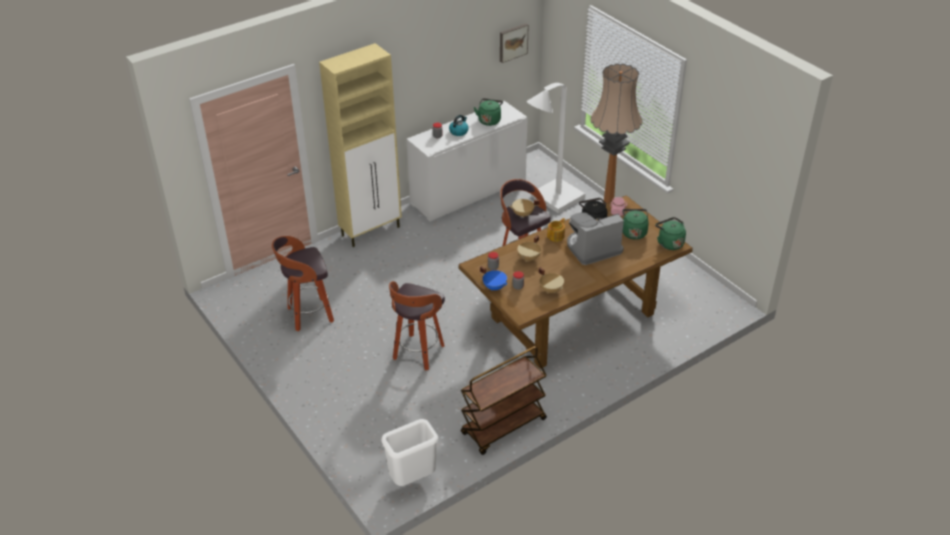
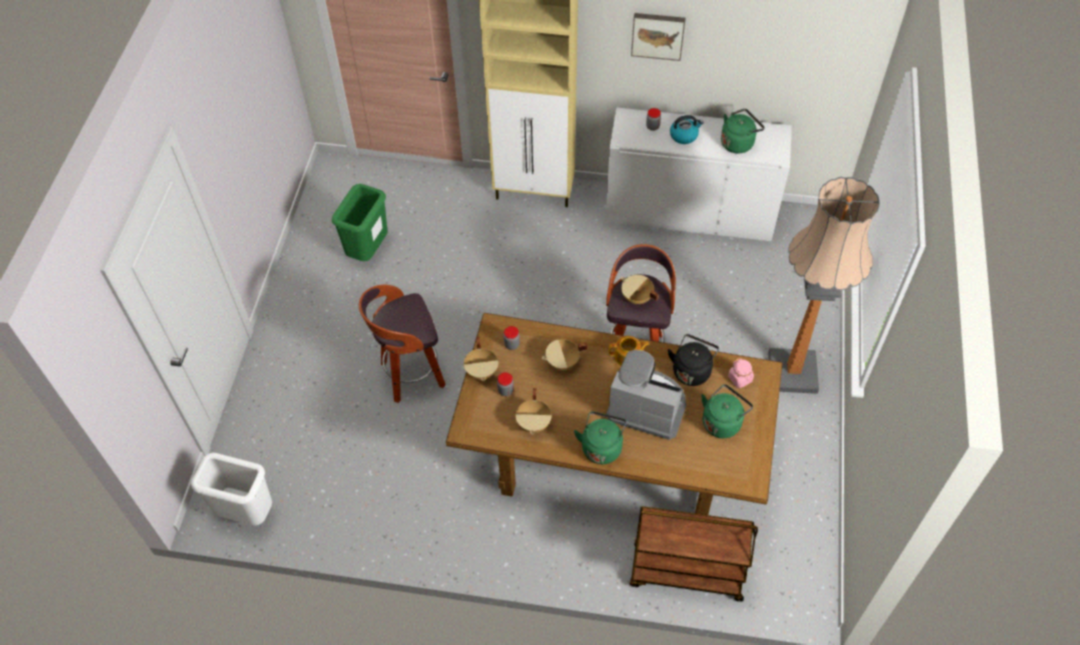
camera: 45 degrees right, 15 degrees up
(309, 315) = (368, 251): stool -> green trash can
(494, 287) = (482, 371): blue cooking pot -> beige cooking pot
(503, 427) = (387, 531): brown cart -> brown cart (686, 573)
(512, 42) = (826, 54): picture -> picture (658, 35)
(552, 200) = (772, 290): white floor lamp -> none
(669, 243) = (746, 471): green kettle -> green kettle (601, 446)

